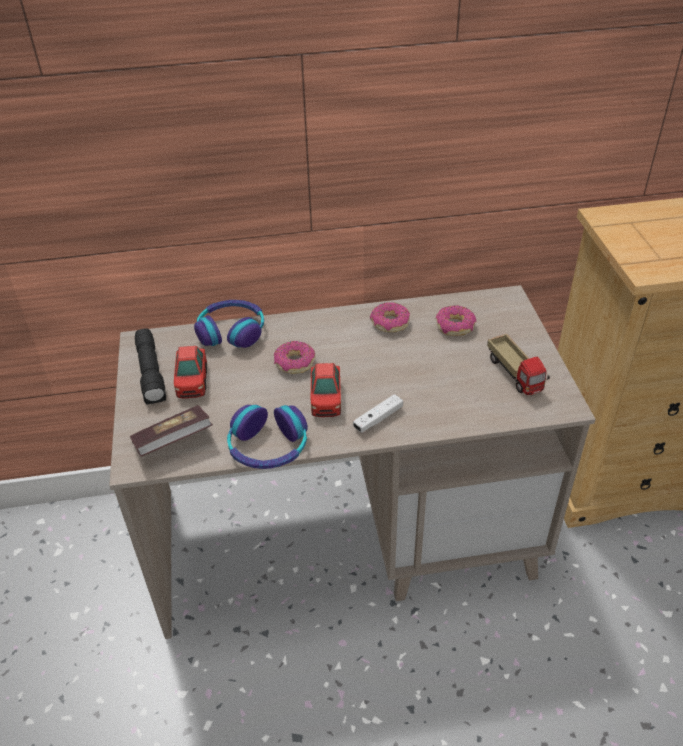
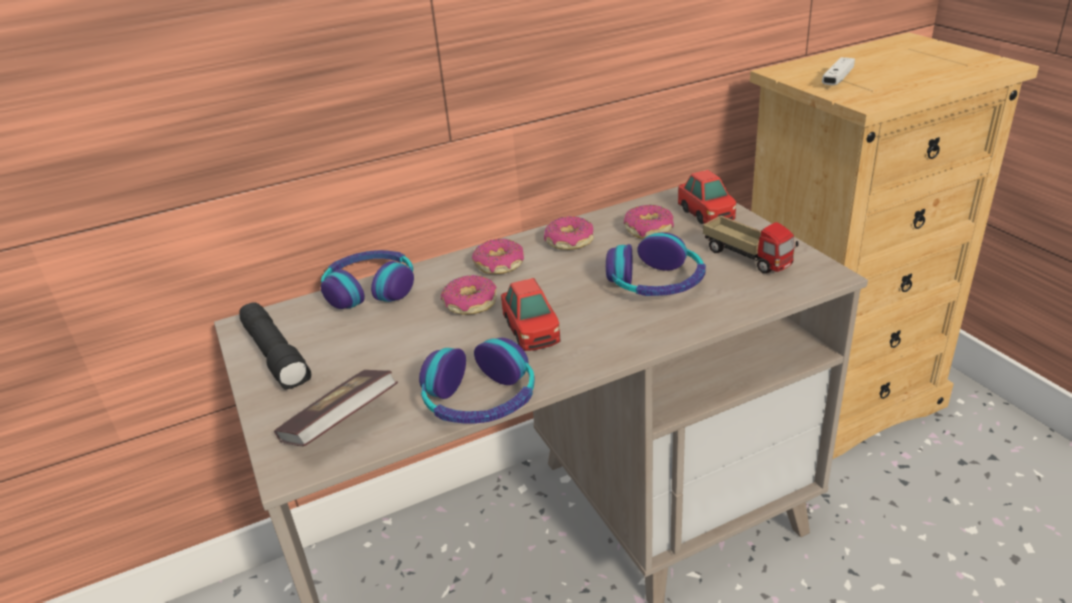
camera: 15 degrees left, 10 degrees down
(192, 382) = (339, 352): toy car -> toy car (706, 215)
(329, 332) = (499, 265): none -> donut
(378, 419) = (610, 336): white game controller -> white game controller (837, 79)
(434, 380) = (656, 283): none -> headphones

